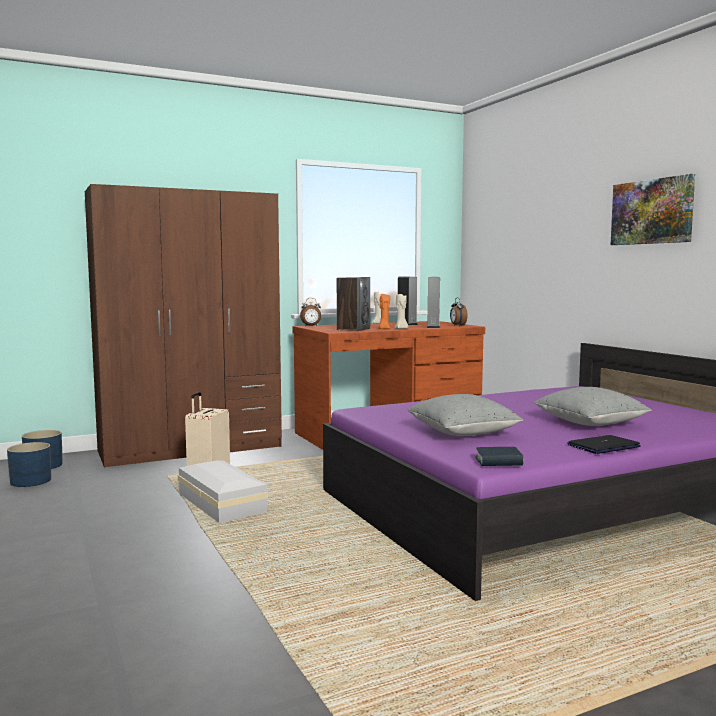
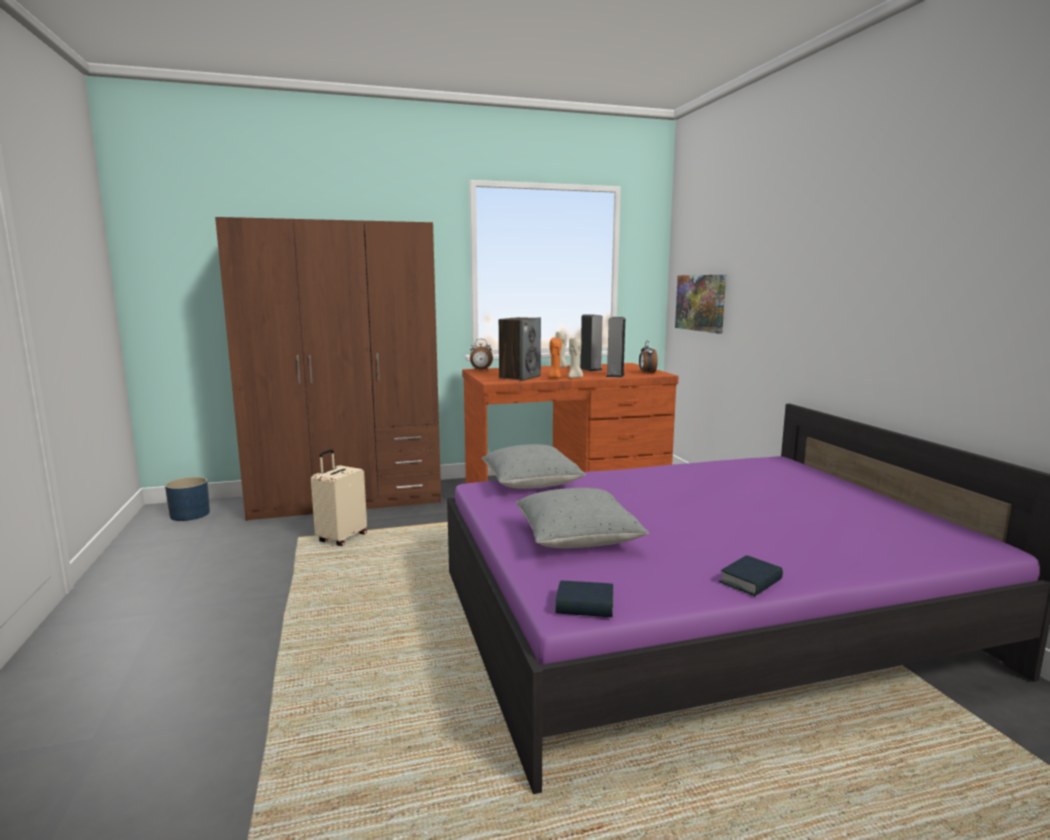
camera: 10 degrees right, 5 degrees up
(30, 481) = (163, 535): blue planter -> none
(222, 503) = (329, 582): white storage box -> none
(590, 423) = (756, 530): grey pillow -> grey pillow (531, 484)
(603, 446) = (751, 581): laptop -> book
(652, 212) = (882, 242): picture -> picture (701, 302)

